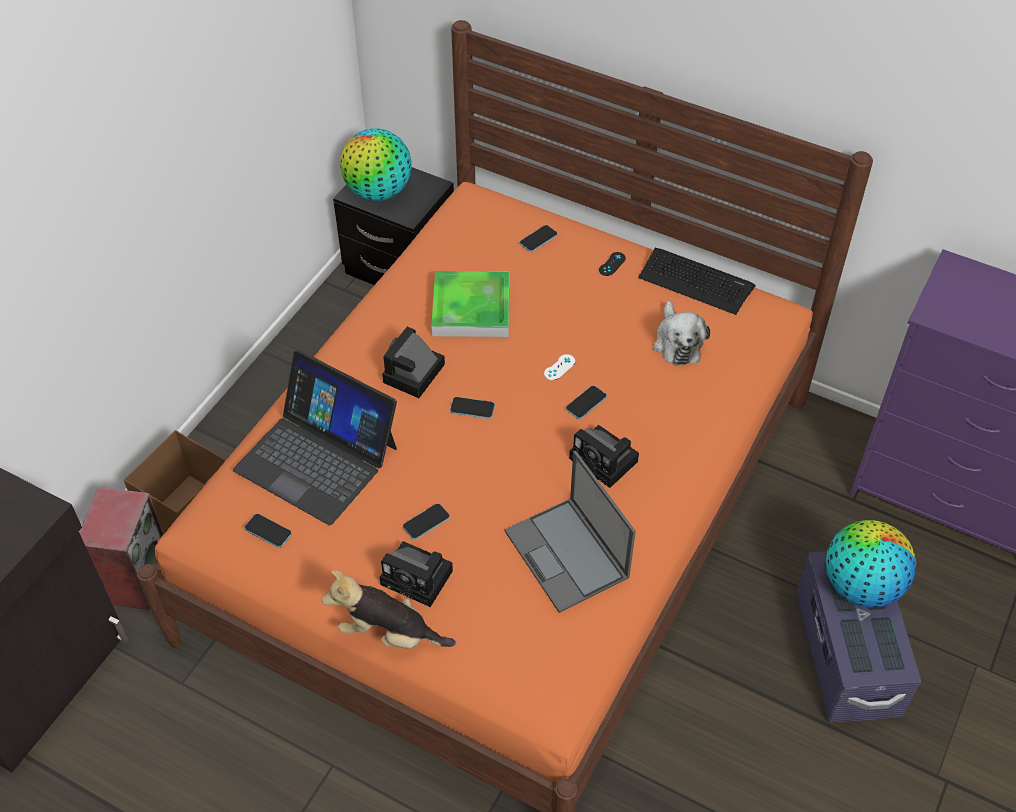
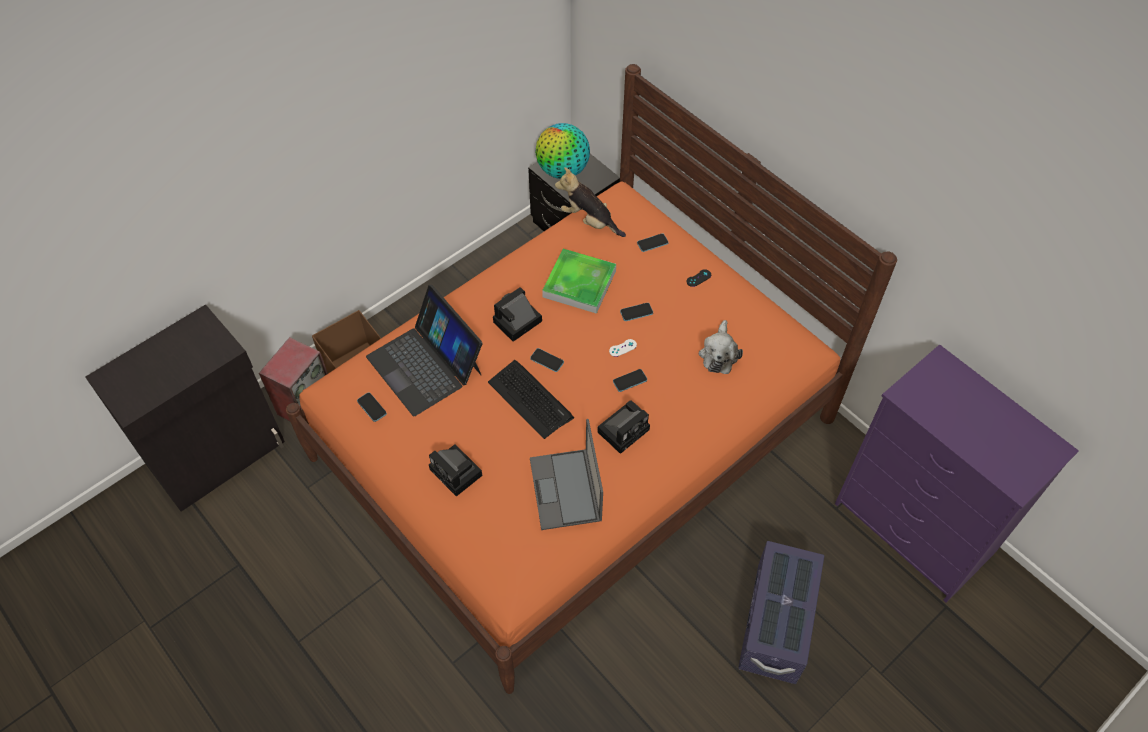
camera: 20 degrees right, 5 degrees up
(389, 634) = (421, 506): plush toy -> plush toy (589, 221)
(426, 522) = (479, 434): phone -> phone (636, 312)
(606, 461) = (624, 429): camera -> camera turned 105 degrees counterclockwise
(695, 281) = (755, 310): keyboard -> keyboard (530, 399)
(860, 586) = (794, 578): globe -> none

